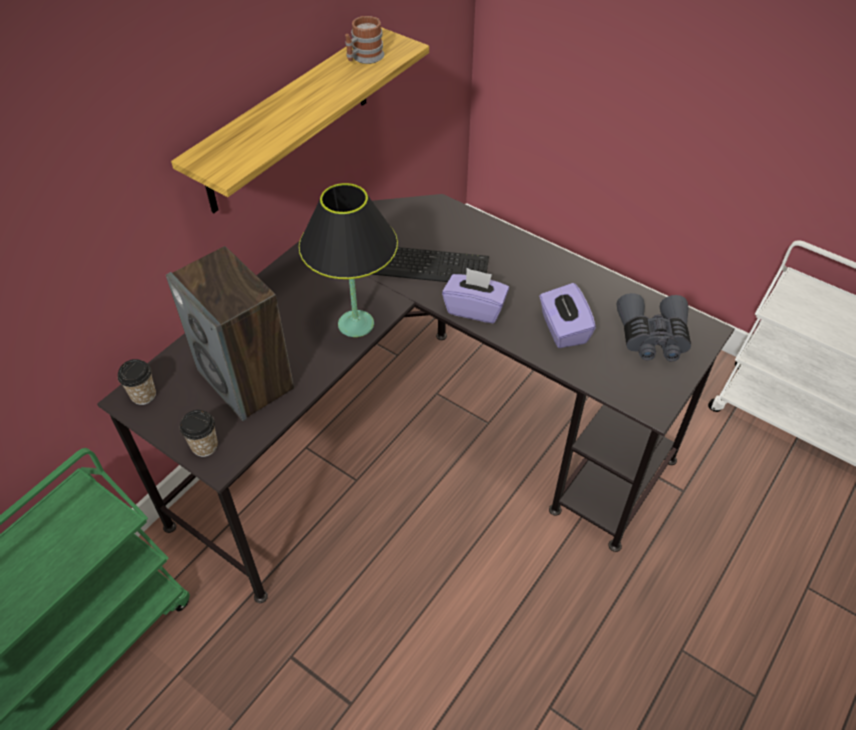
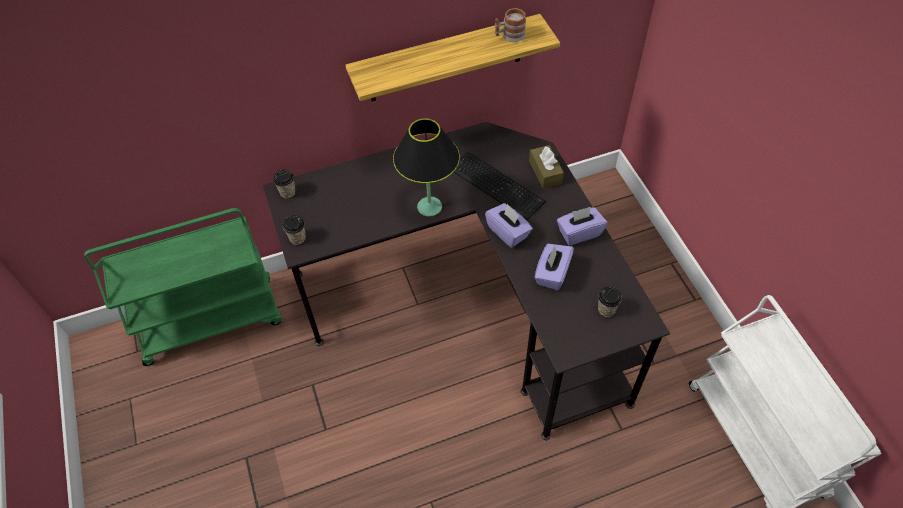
camera: 35 degrees right, 5 degrees up
(246, 380) = (345, 211): speaker -> none
(461, 227) = (545, 172): none -> brown tissue box
(553, 272) = (579, 233): none -> purple tissue box
(652, 337) = (606, 309): grey binoculars -> cup

